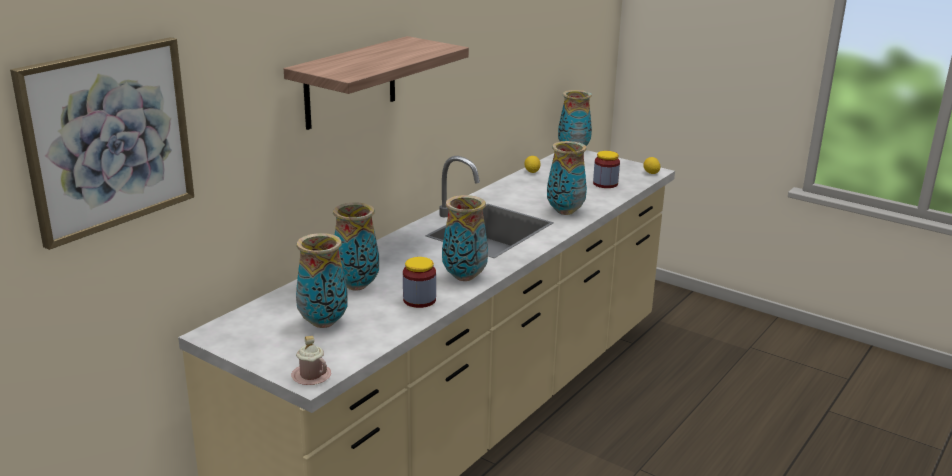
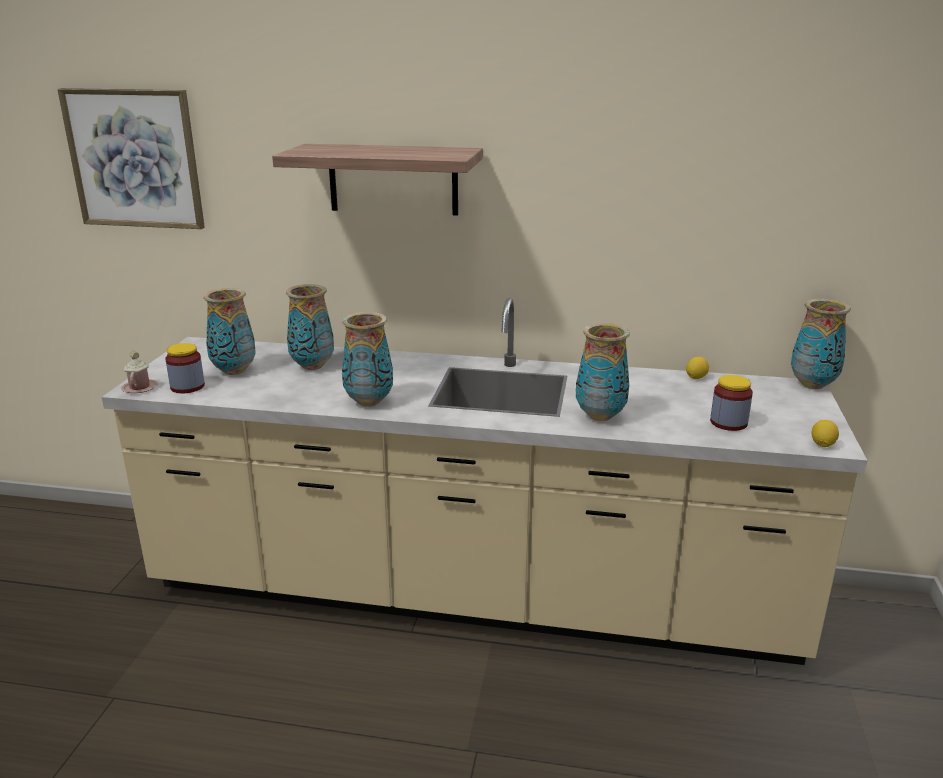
camera: 65 degrees right, 0 degrees up
(419, 300) = (302, 394): jar -> jar (187, 387)

